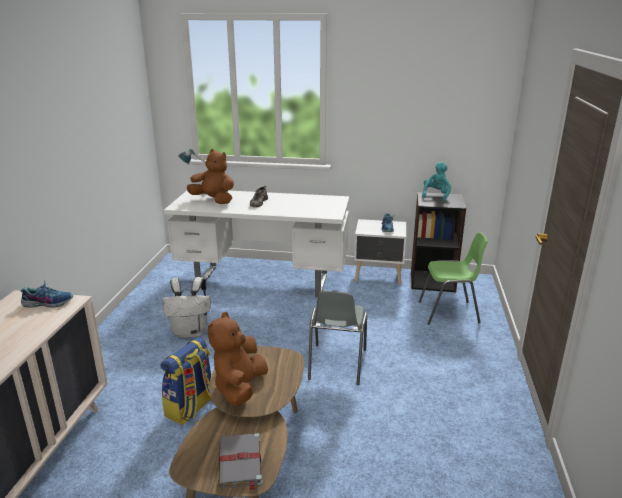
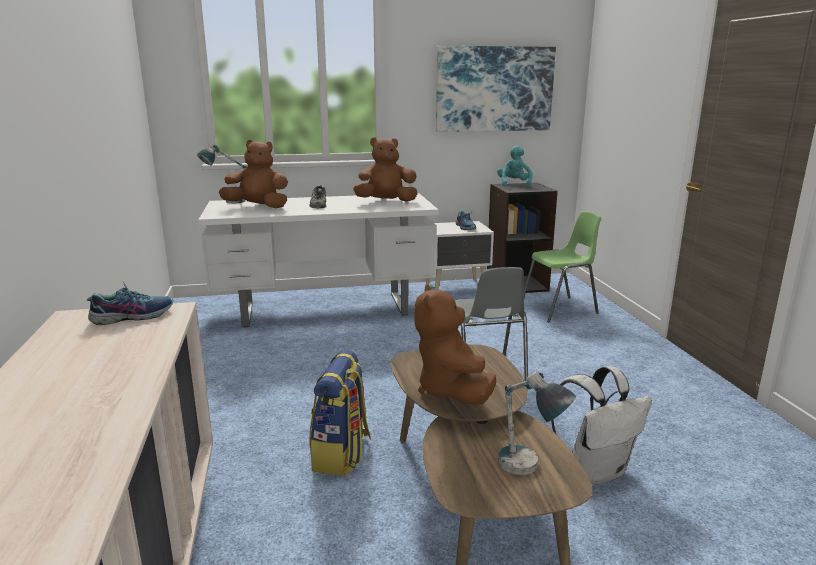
camera: 20 degrees left, 5 degrees down
(191, 332) = (273, 373): white backpack -> white backpack (595, 470)
(240, 463) = (528, 472): grey book -> table lamp
(311, 205) = (386, 201): none -> brown plush toy
(425, 111) = (494, 89): none -> picture

